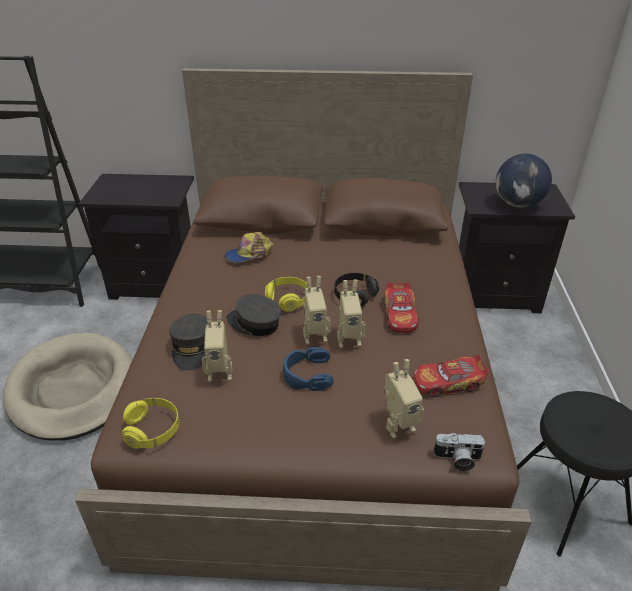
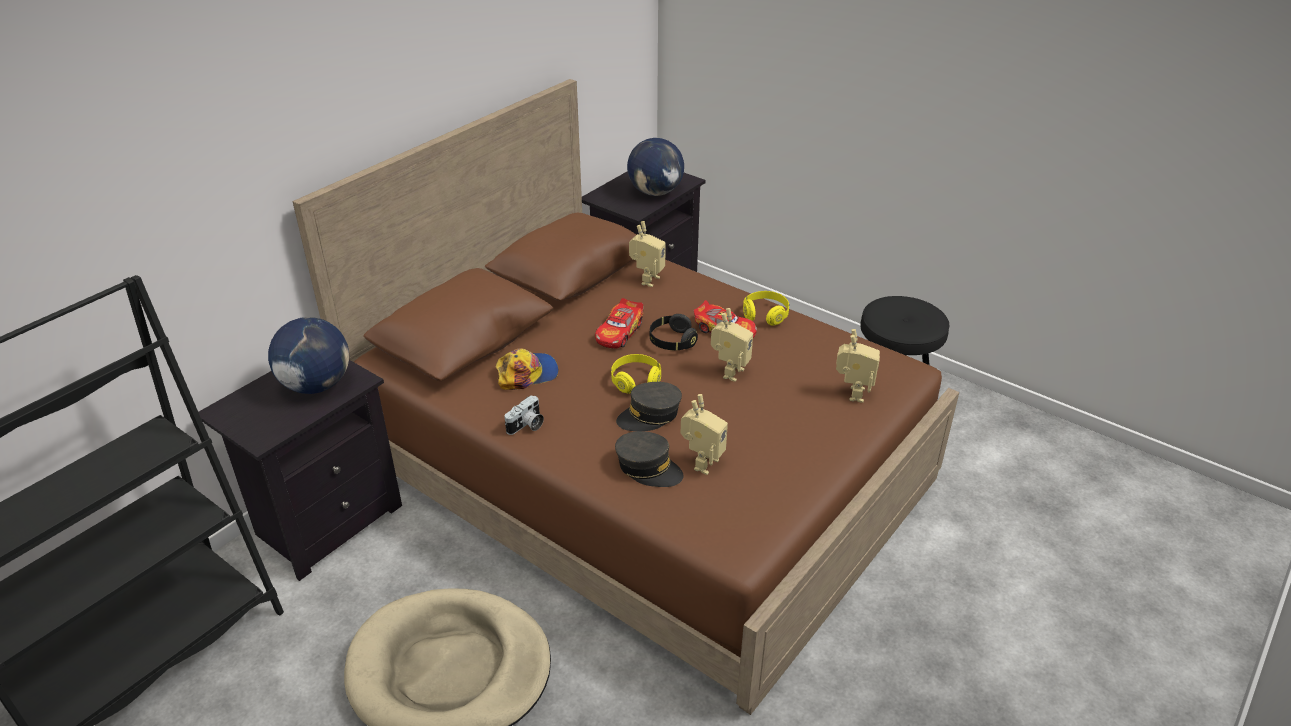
camera: 55 degrees left, 0 degrees up
(153, 191) = (316, 385): none -> globe
(153, 430) = (743, 531): yellow headphones -> yellow headphones (765, 315)
(249, 254) = (527, 374): cap -> cap turned 120 degrees counterclockwise
(307, 375) = (753, 414): blue headphones -> none
(314, 336) = (705, 388): toy robot -> toy robot (647, 280)
(448, 383) = (828, 348): toy car -> toy car (620, 332)
(457, 459) = (906, 383): camera -> camera (527, 426)

